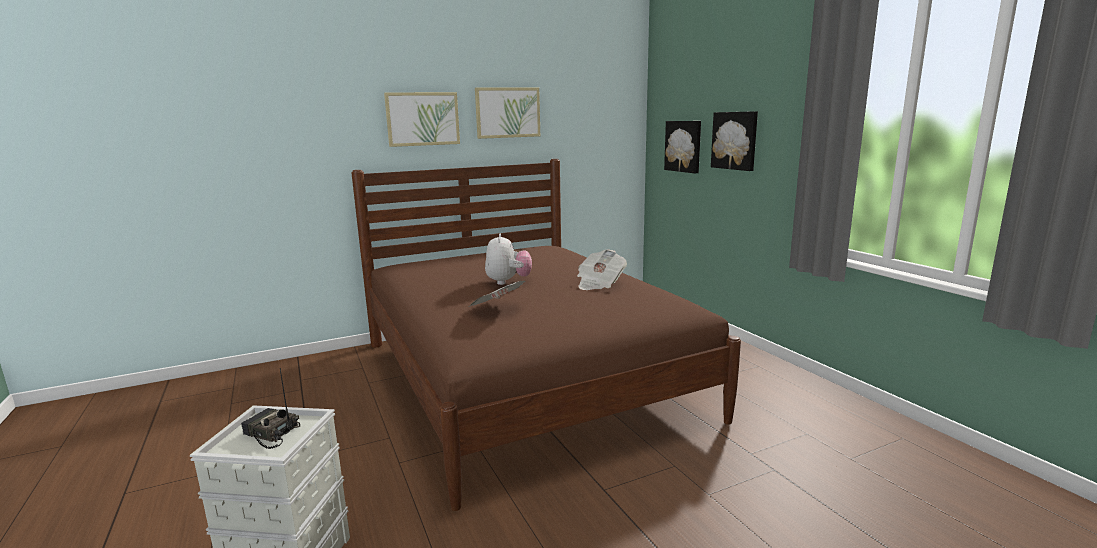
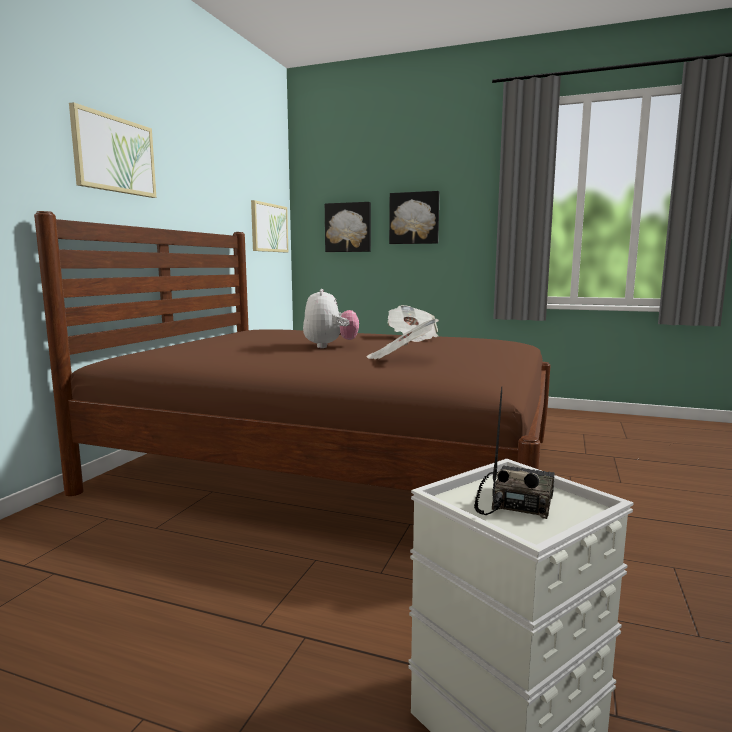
camera: 45 degrees left, 5 degrees down
(270, 433) = (515, 502): radio -> radio turned 135 degrees clockwise
(507, 112) = (195, 169): picture -> picture (269, 228)
(508, 282) = (330, 346): plush toy -> plush toy turned 45 degrees clockwise

